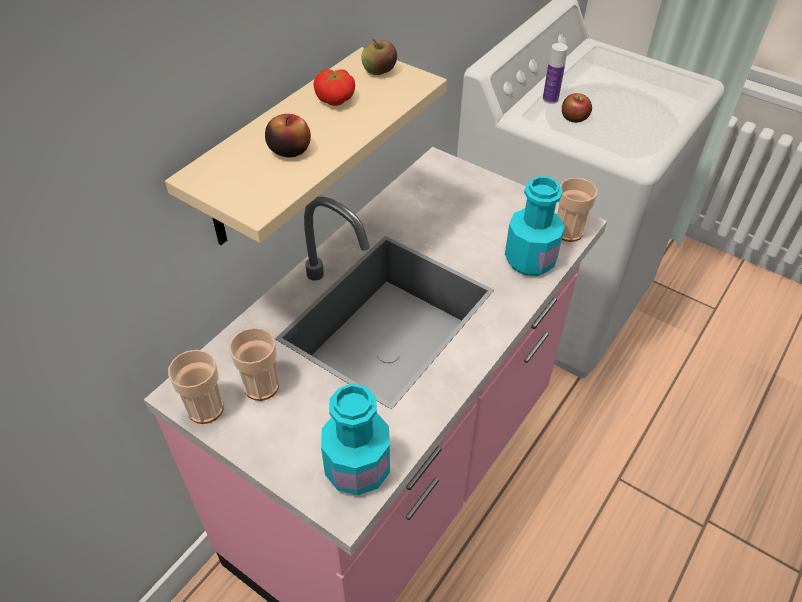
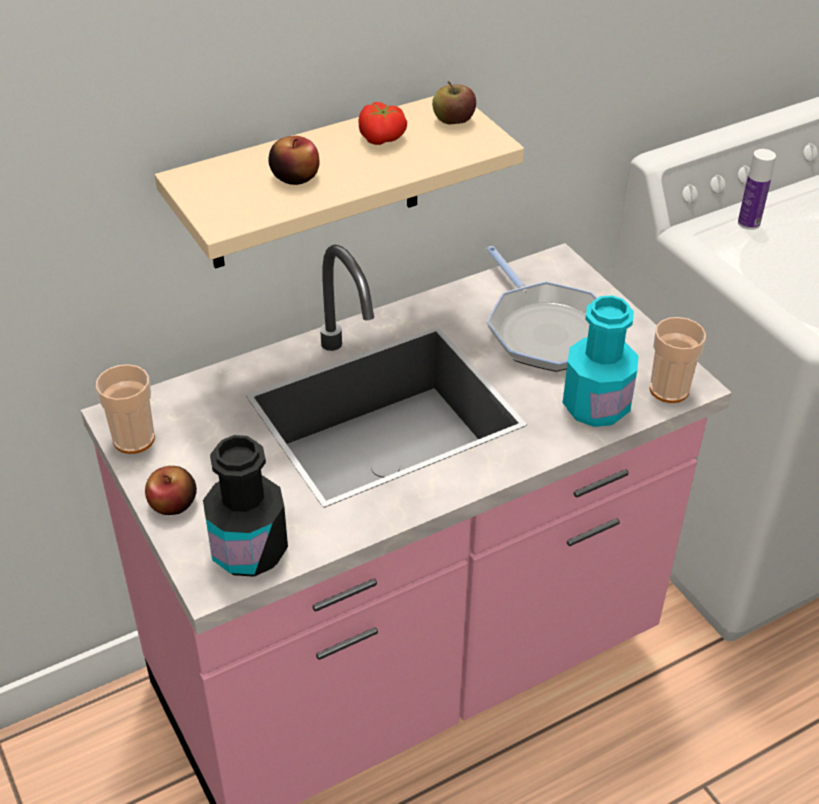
camera: 25 degrees right, 5 degrees down
(261, 386) = (202, 437): cup -> none
(357, 468) = (249, 550): turquoise bottle -> black bottle
(461, 215) = (545, 330): none -> frying pan
(574, 118) = (765, 254): apple -> apple (173, 504)

